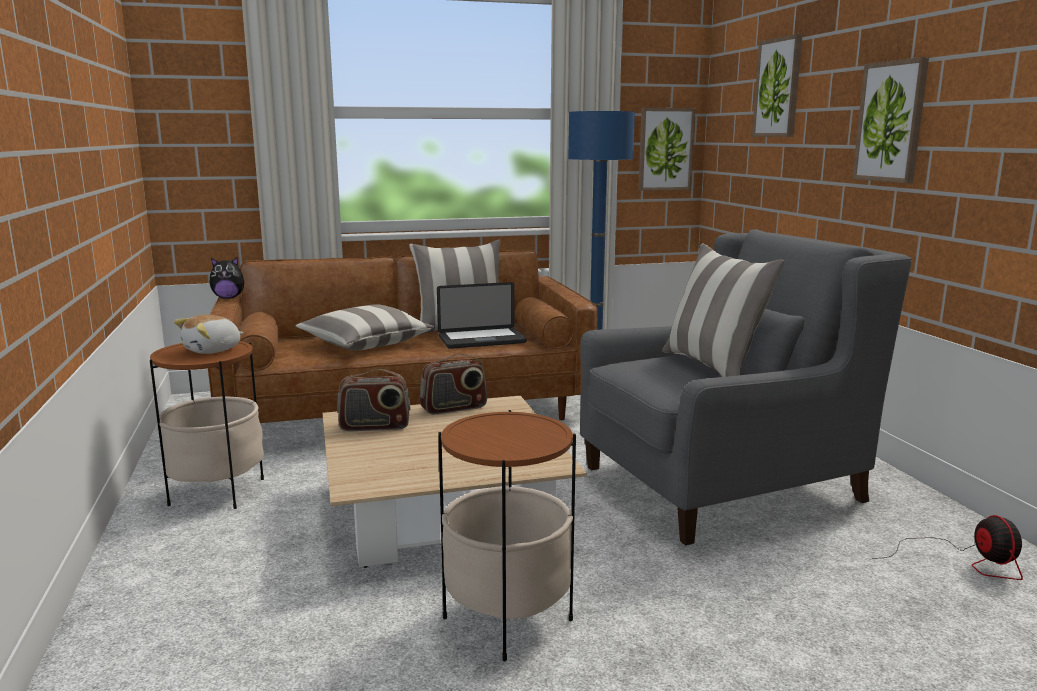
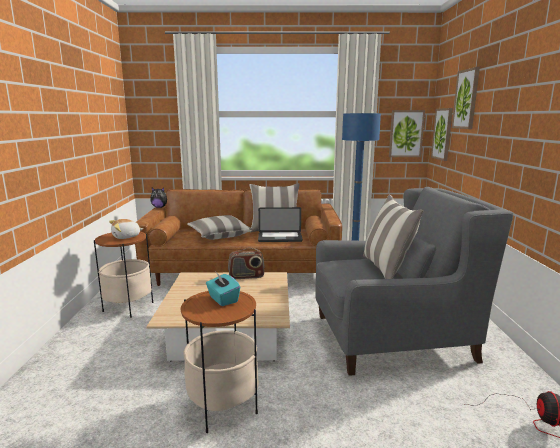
camera: 15 degrees right, 0 degrees up
(374, 426) = (199, 283): radio -> none
(506, 426) = (223, 299): none -> turquoise tissue box
(891, 122) = (522, 122): picture -> picture (442, 134)

